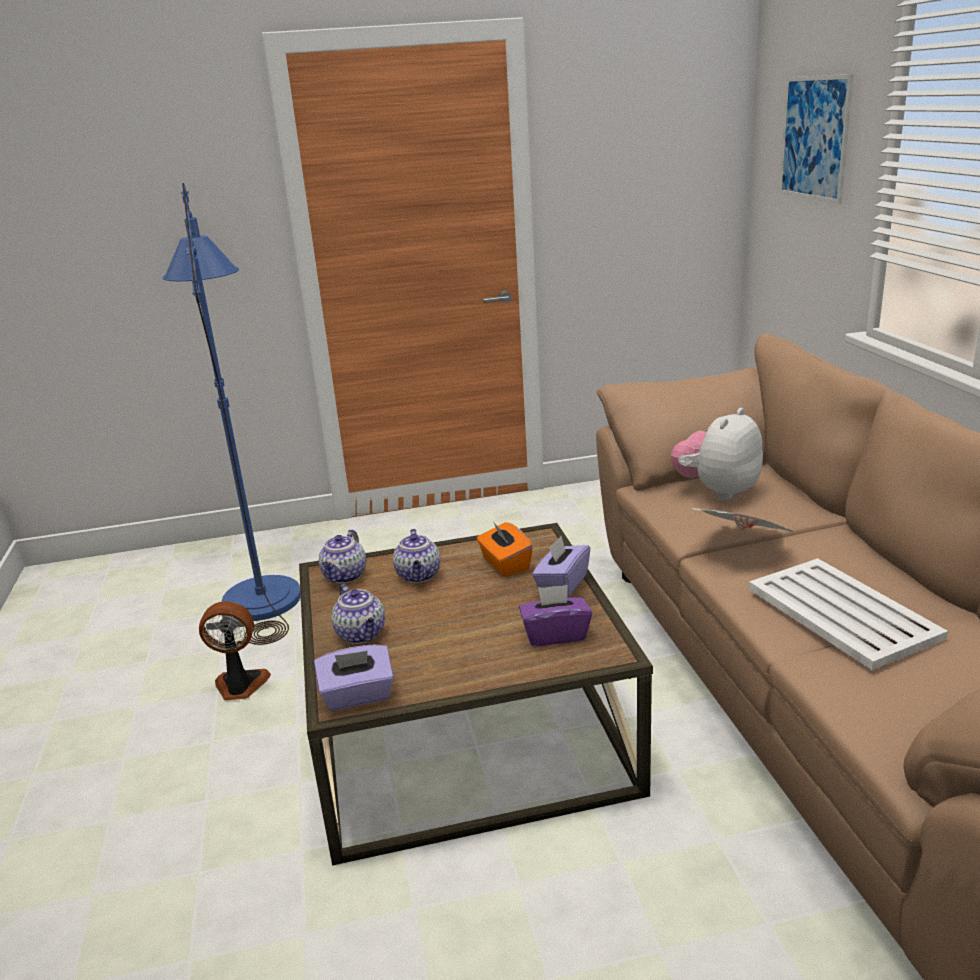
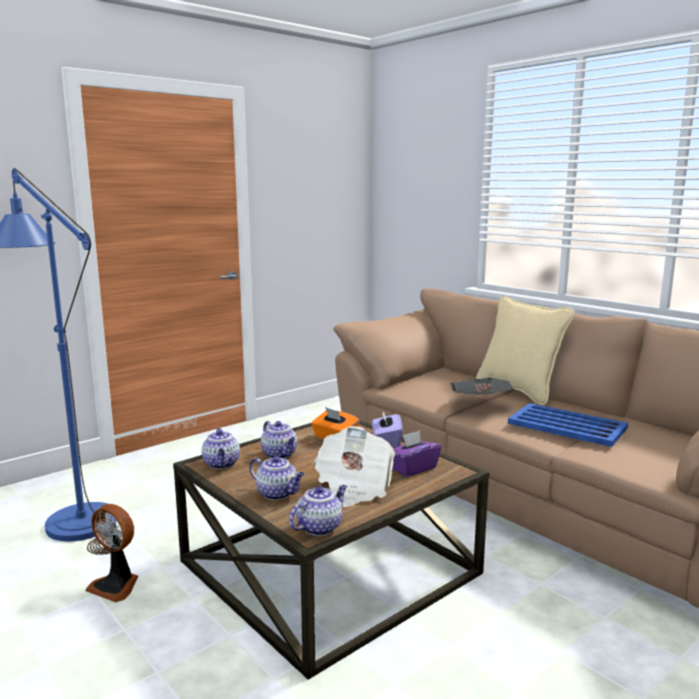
camera: 30 degrees left, 10 degrees down
(240, 686) = (116, 585): fan -> fan turned 120 degrees counterclockwise
(358, 696) = (319, 527): purple tissue box -> teapot
(453, 646) = (353, 487): none -> newspaper
(717, 491) = (434, 381): plush toy -> none
(814, 138) = (424, 177): picture -> none
(838, 528) = (519, 391): none -> beige pillow
(842, 613) = (568, 426): white tray -> blue tray

